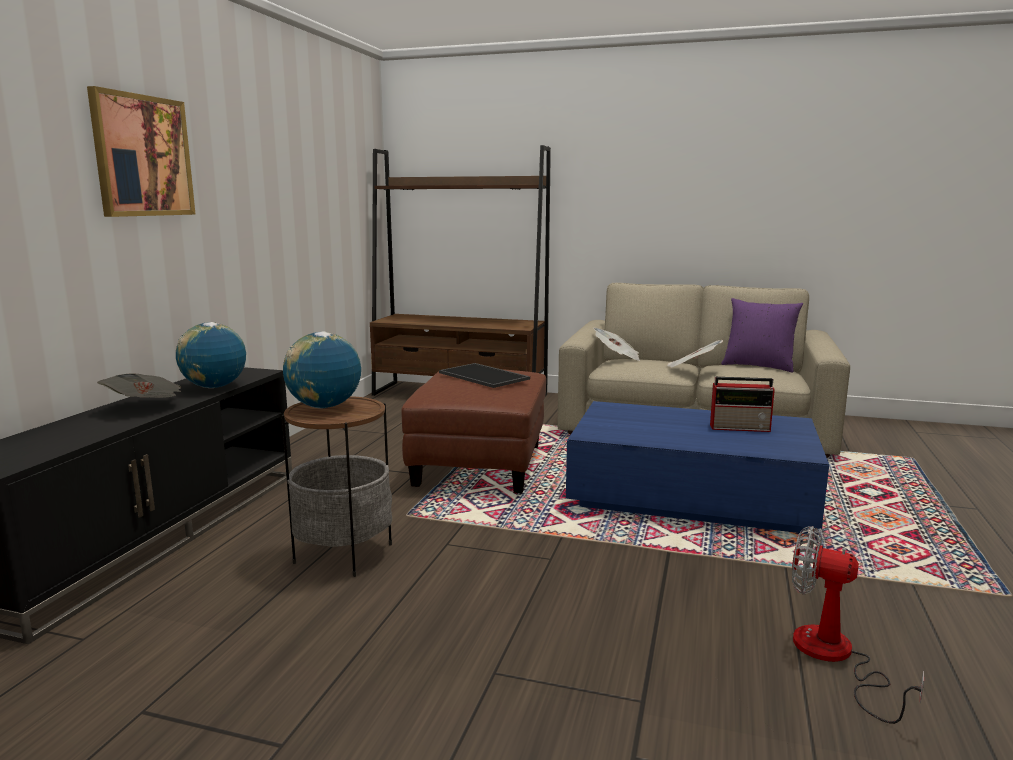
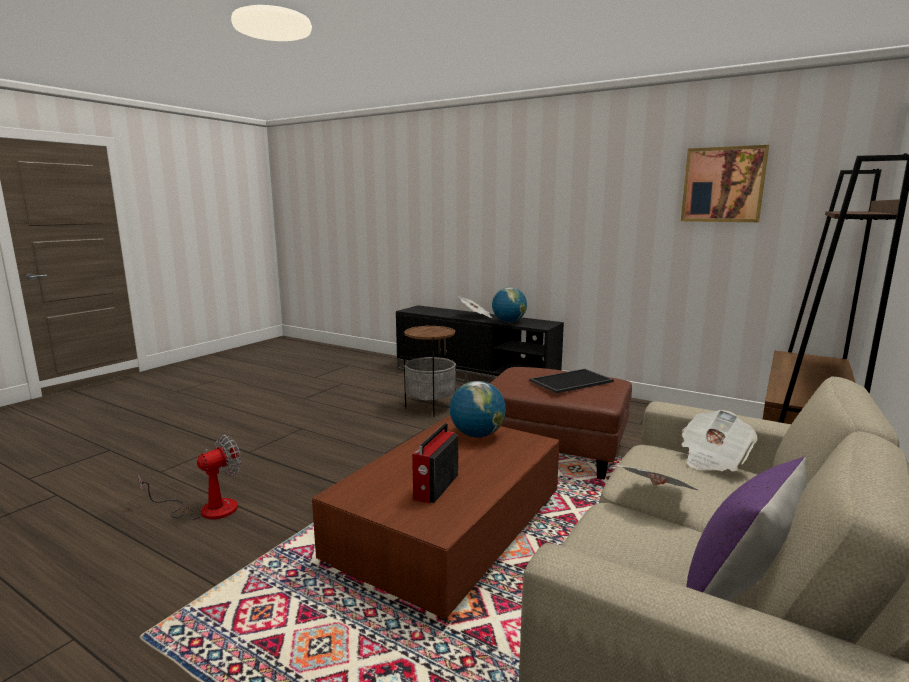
camera: 105 degrees right, 0 degrees up
(142, 156) = (530, 199): picture -> picture (723, 185)
(324, 407) = (436, 330): globe -> globe (477, 435)
(691, 496) = (449, 531): blue coffee table -> brown coffee table

